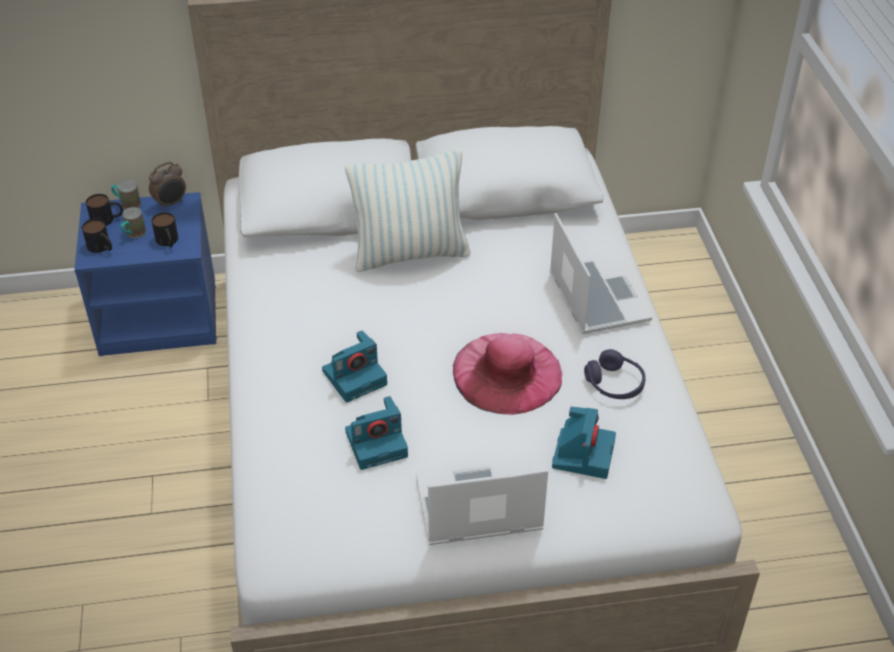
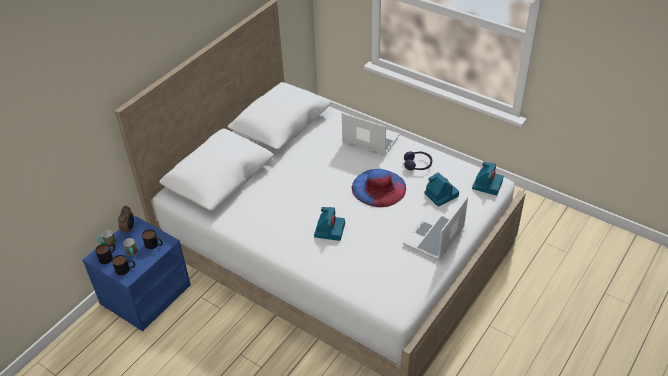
camera: 45 degrees left, 0 degrees up
(377, 443) = (372, 244): camera -> camera (487, 184)
(410, 253) = (281, 172): pillow -> none
(507, 373) = (379, 187): pink hat -> blue hat

